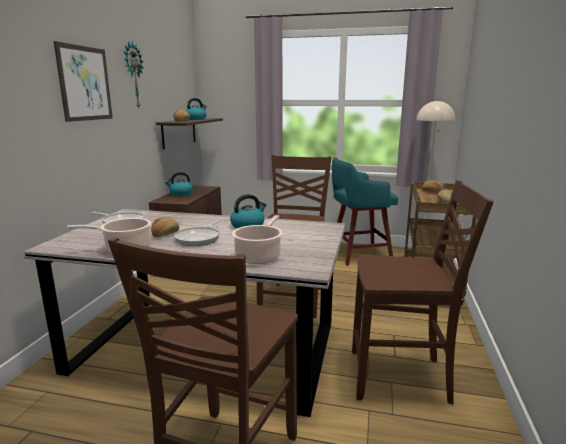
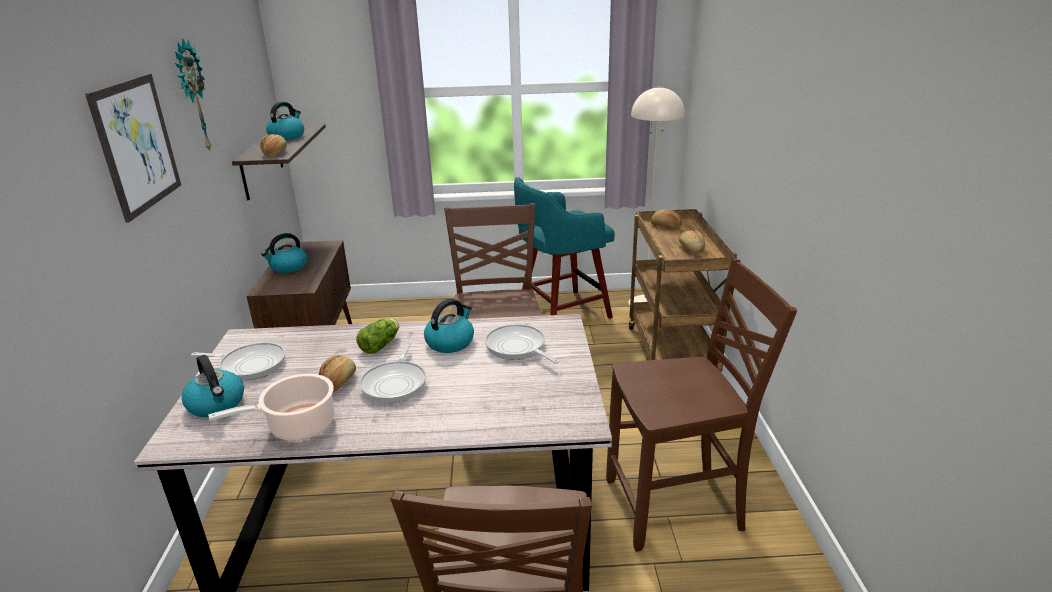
camera: 15 degrees left, 10 degrees up
(89, 235) = (217, 404): none -> kettle
(204, 222) = (381, 344): none -> lettuce
(259, 256) = (501, 407): cooking pot -> none
(290, 232) = (518, 348): none -> frying pan

